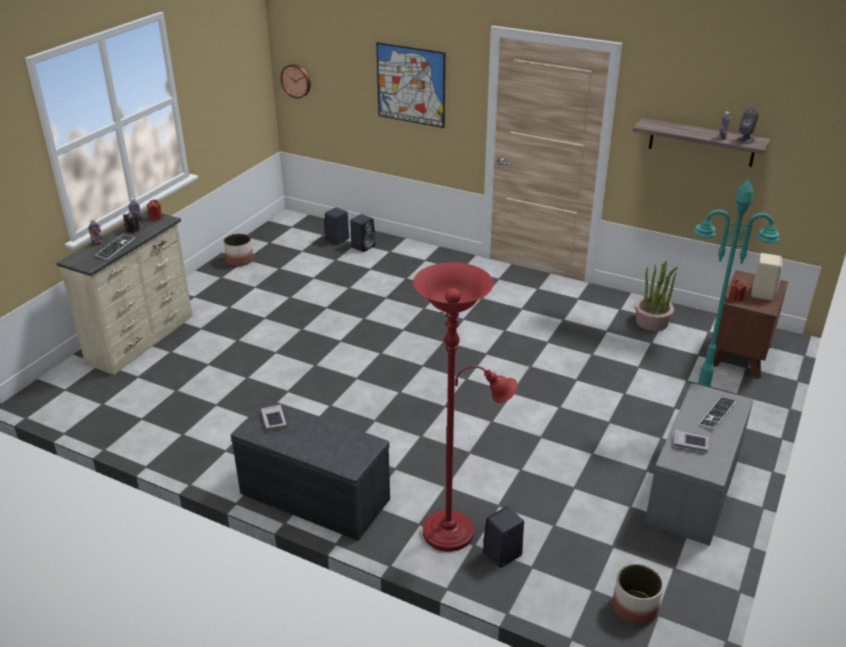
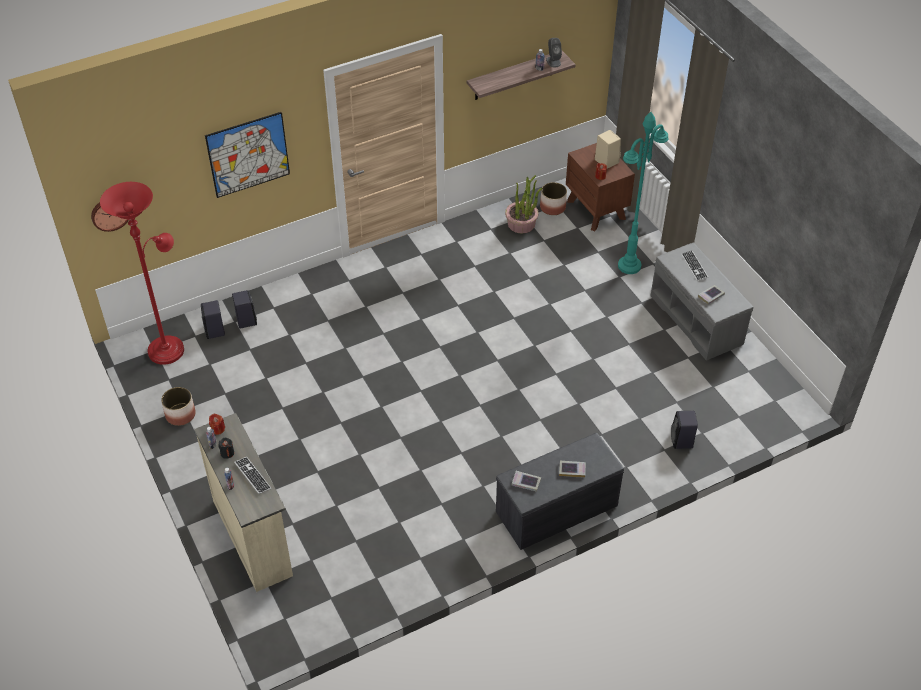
camera: 55 degrees left, 15 degrees up
(317, 444) = (572, 470): none -> book
(455, 531) = (645, 452): red floor lamp -> red floor lamp (168, 347)
(634, 608) = (763, 407): planter -> planter (552, 207)

